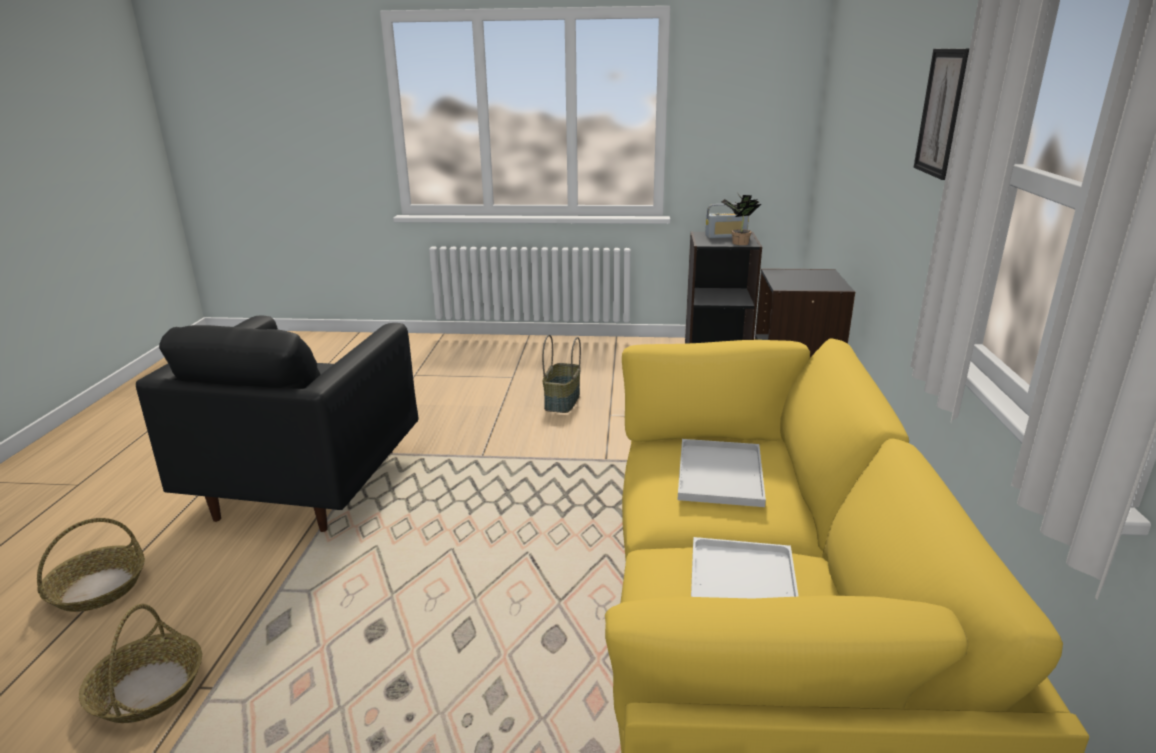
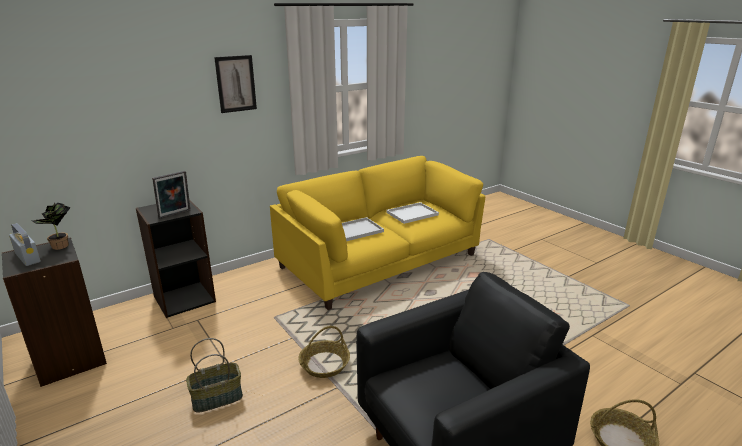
camera: 130 degrees left, 0 degrees up
(148, 689) = (589, 362): basket -> basket (324, 365)
(780, 279) = (175, 214): none -> picture frame

